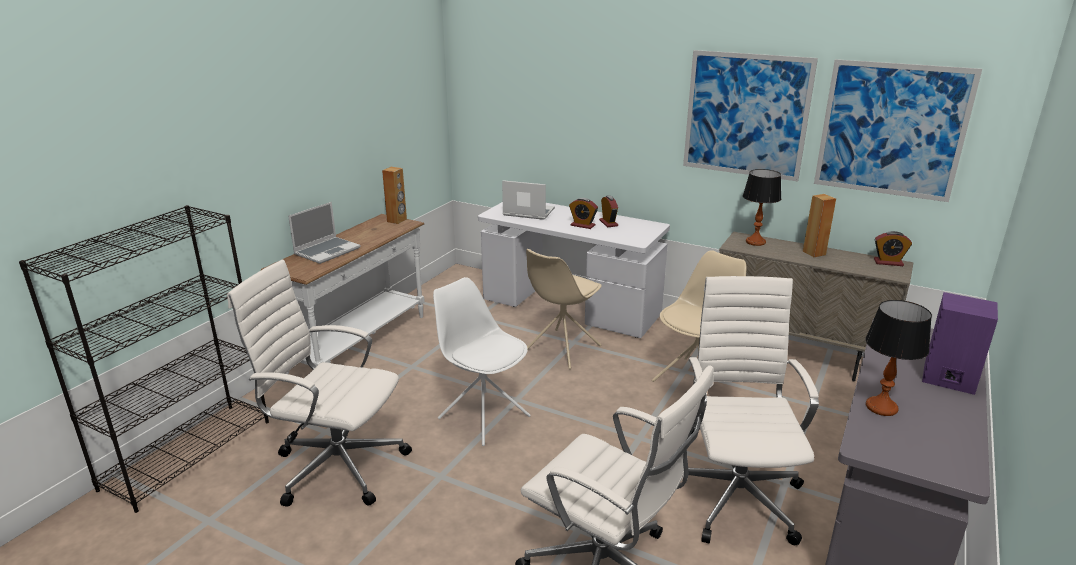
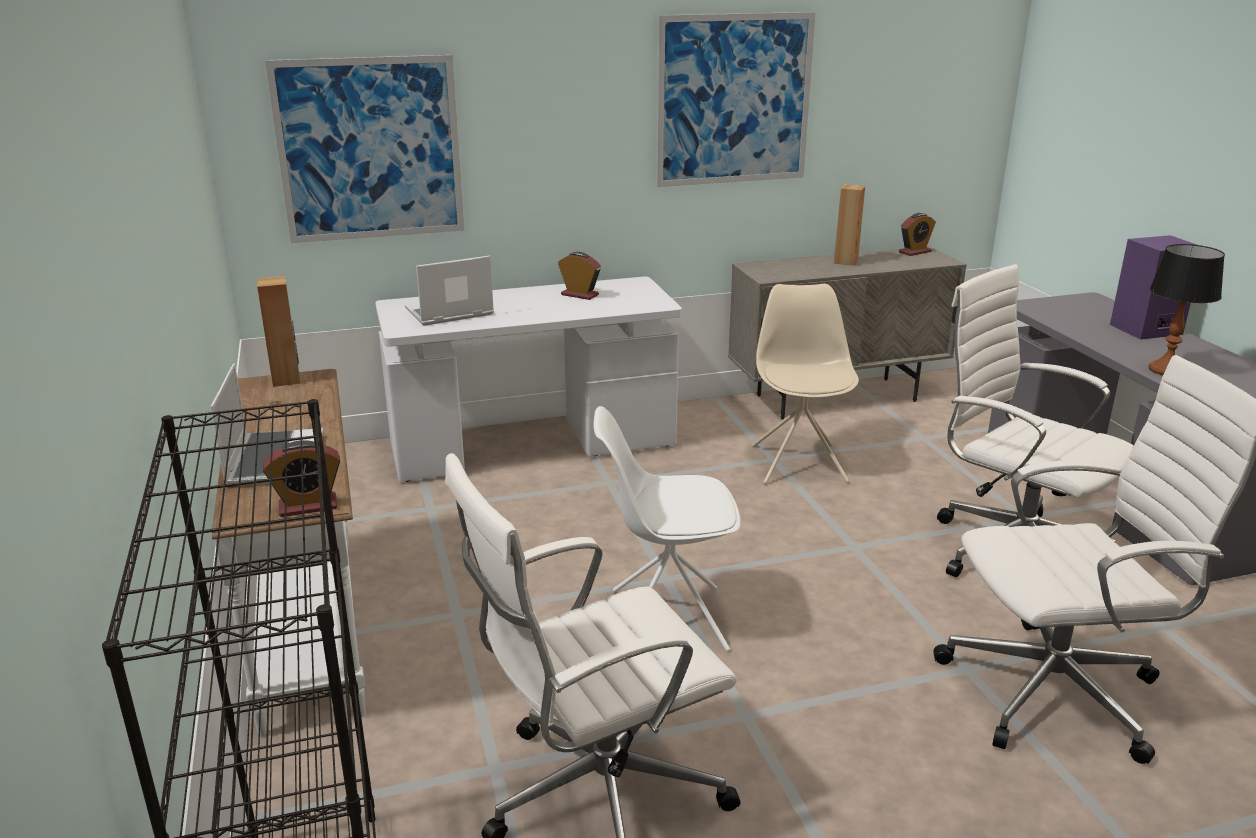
camera: 45 degrees left, 0 degrees up
(561, 349) = (611, 497): beige chair -> none
(583, 225) = (556, 306): alarm clock -> alarm clock (308, 506)
(755, 242) = (776, 267): table lamp -> none
(891, 130) = (896, 93): picture -> picture (370, 149)

